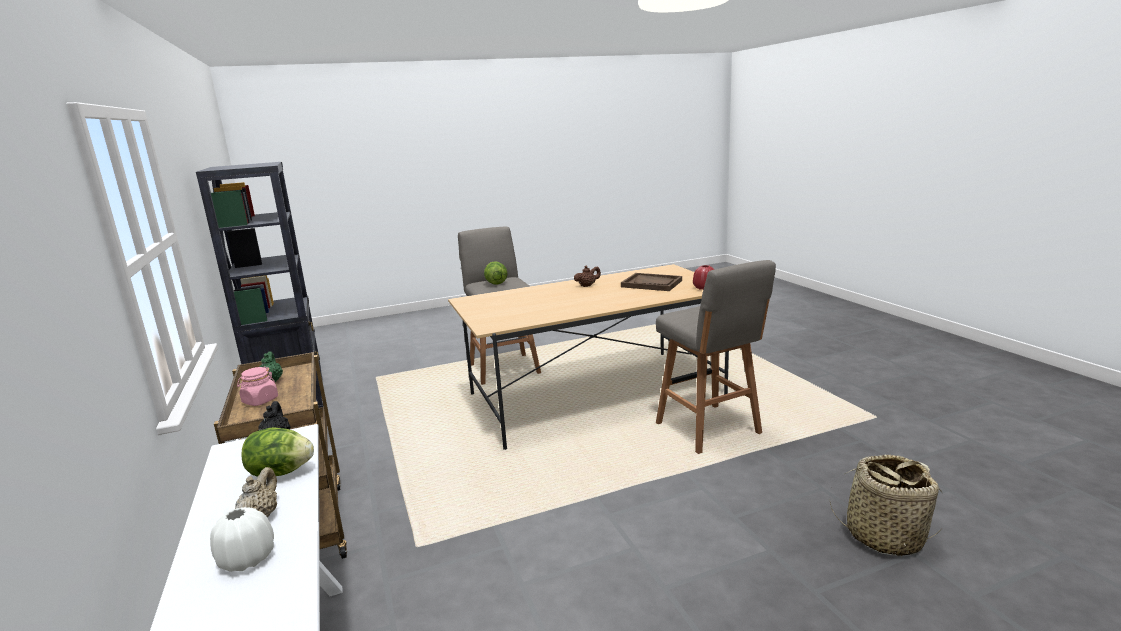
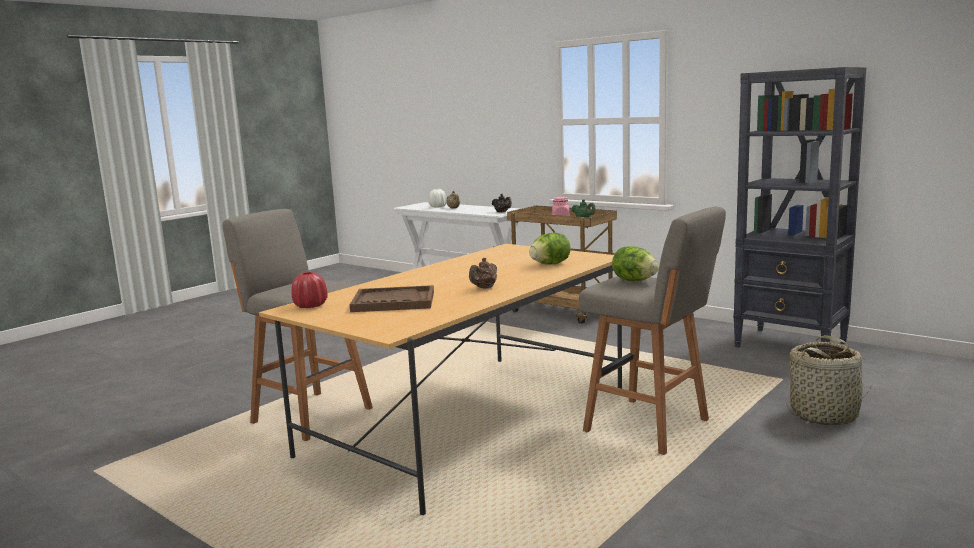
camera: 150 degrees right, 5 degrees down
(281, 472) = (473, 211): lettuce -> lettuce (550, 264)
(884, 536) = (175, 379): basket -> basket (824, 414)

